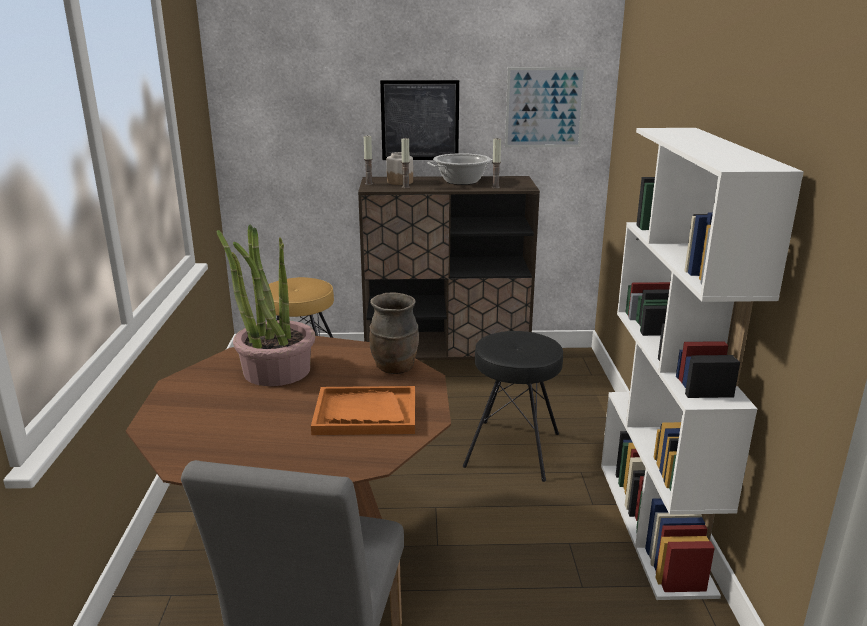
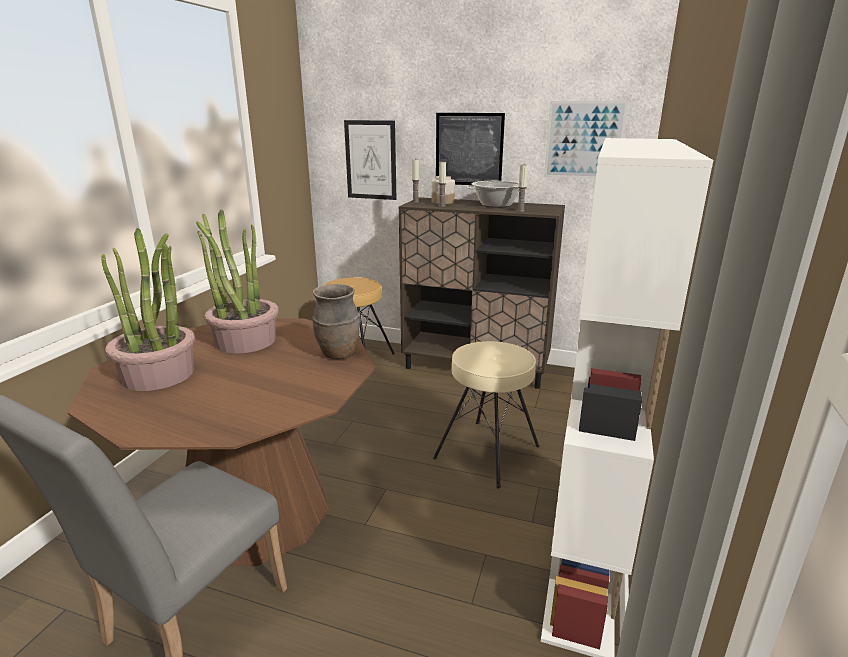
camera: 20 degrees right, 0 degrees up
(221, 423) = (159, 375): none -> potted plant
(299, 136) = (370, 160): none -> picture
(365, 413) = (273, 388): orange tray -> none
(513, 449) = (488, 452): black stool -> beige stool

